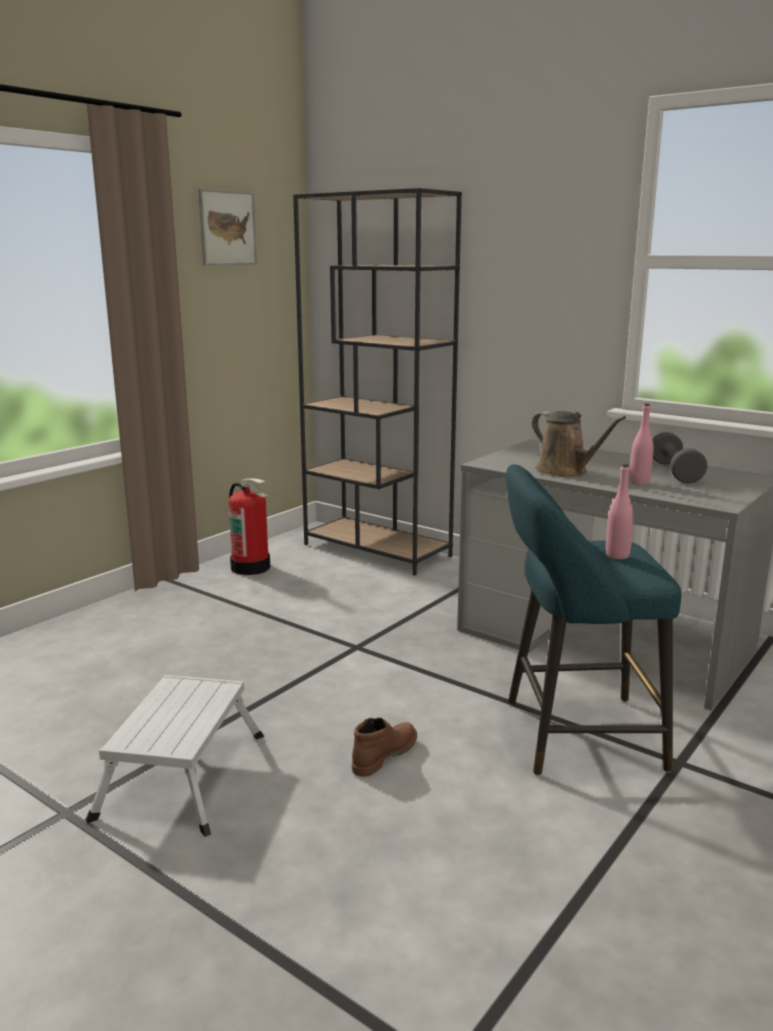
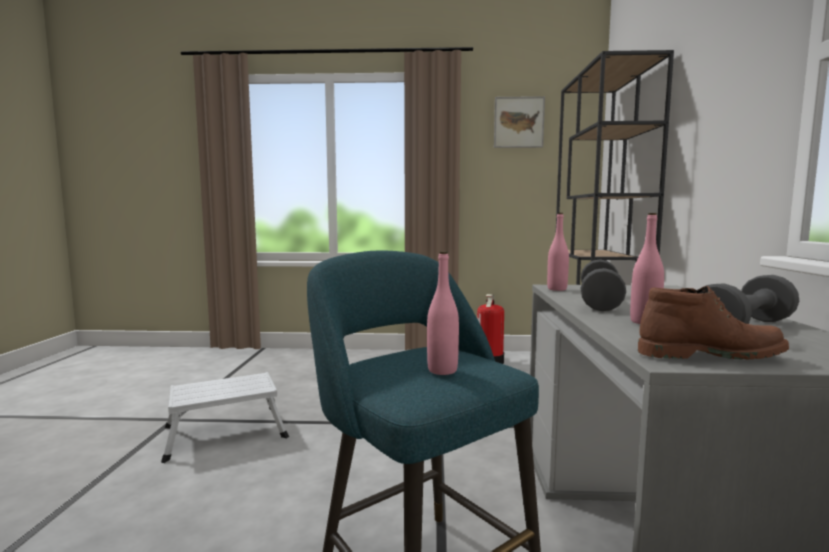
camera: 55 degrees right, 10 degrees down
(383, 755) = (296, 488): brown boot -> brown boot (708, 355)
(498, 465) = (557, 289): none -> pink bottle
(565, 471) = (600, 302): brown watering can -> grey dumbbell

